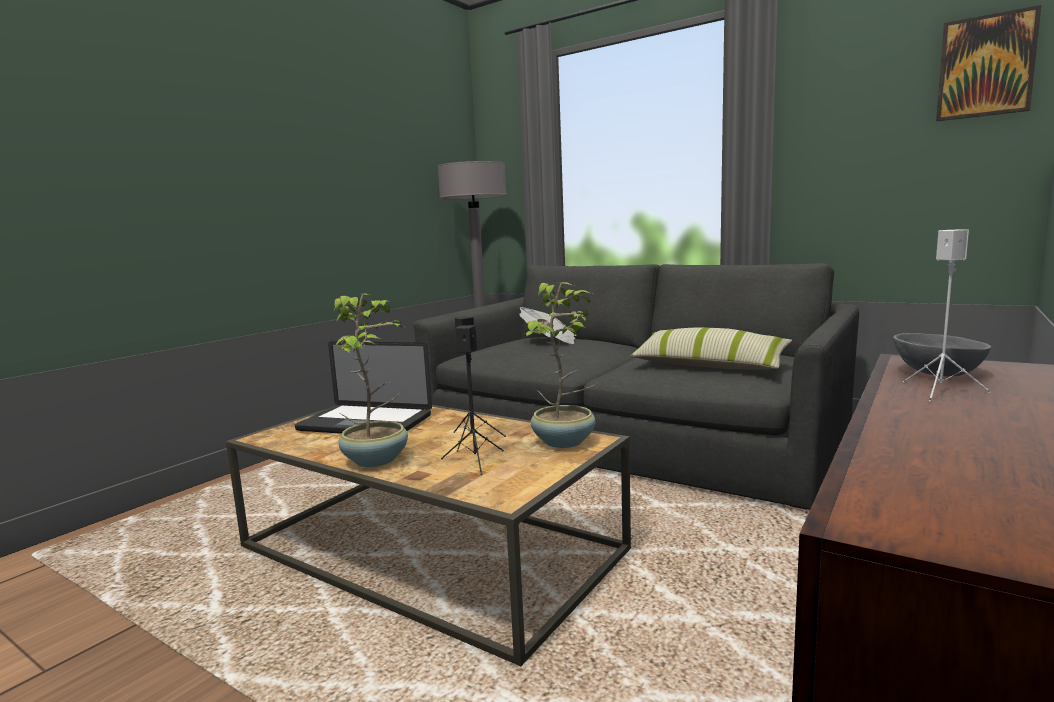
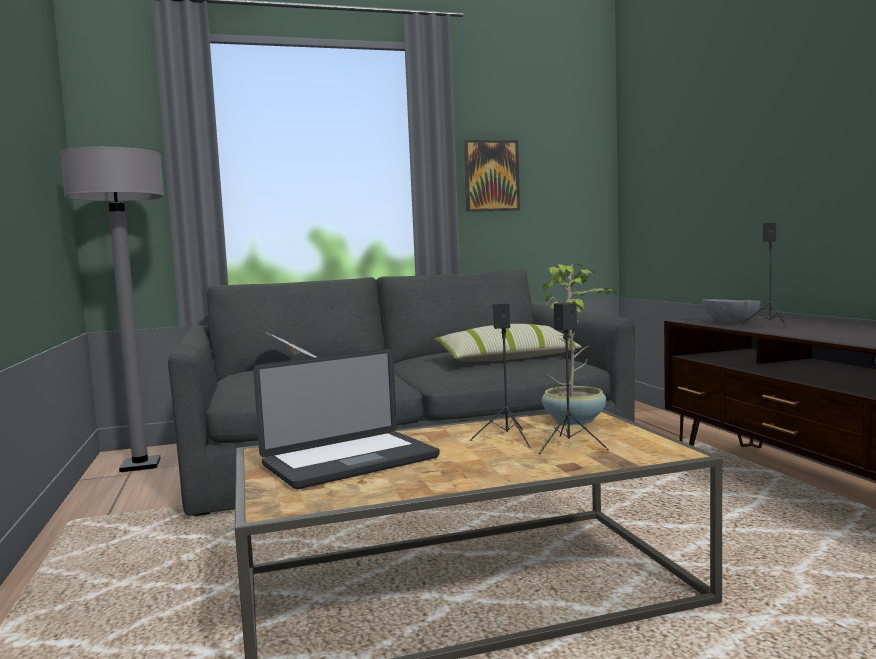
camera: 50 degrees left, 5 degrees down
(377, 459) = (493, 472): potted plant -> none
(941, 391) = (770, 326): white speaker -> black speaker
(985, 66) = (579, 130): picture -> picture (491, 176)

